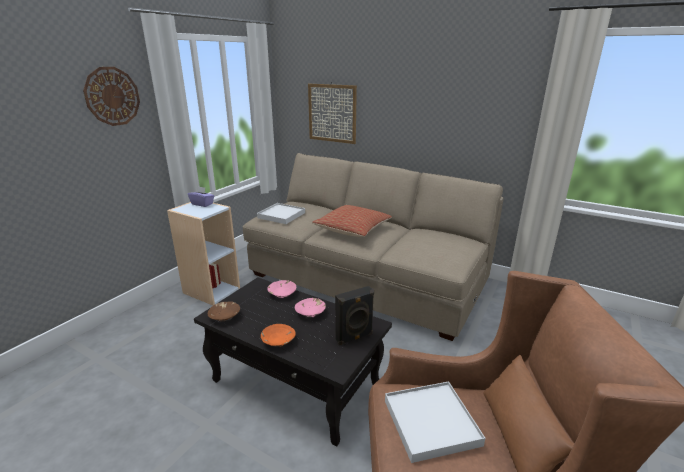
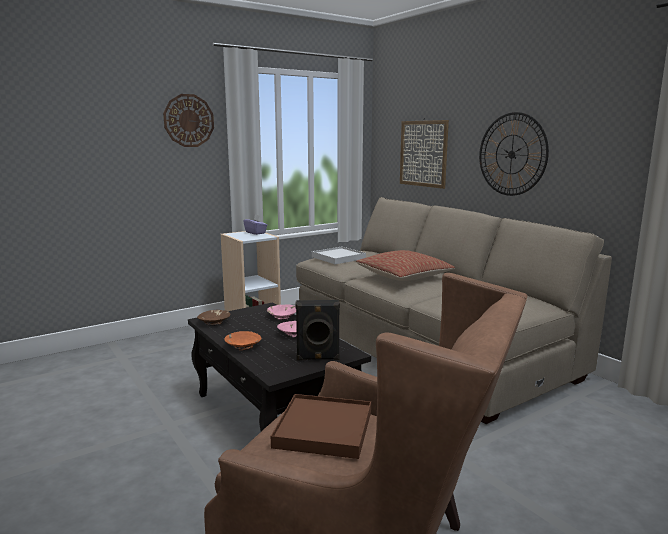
camera: 25 degrees right, 10 degrees down
(418, 118) = (512, 154): none -> wall clock
(430, 422) = (323, 429): white tray -> brown tray

